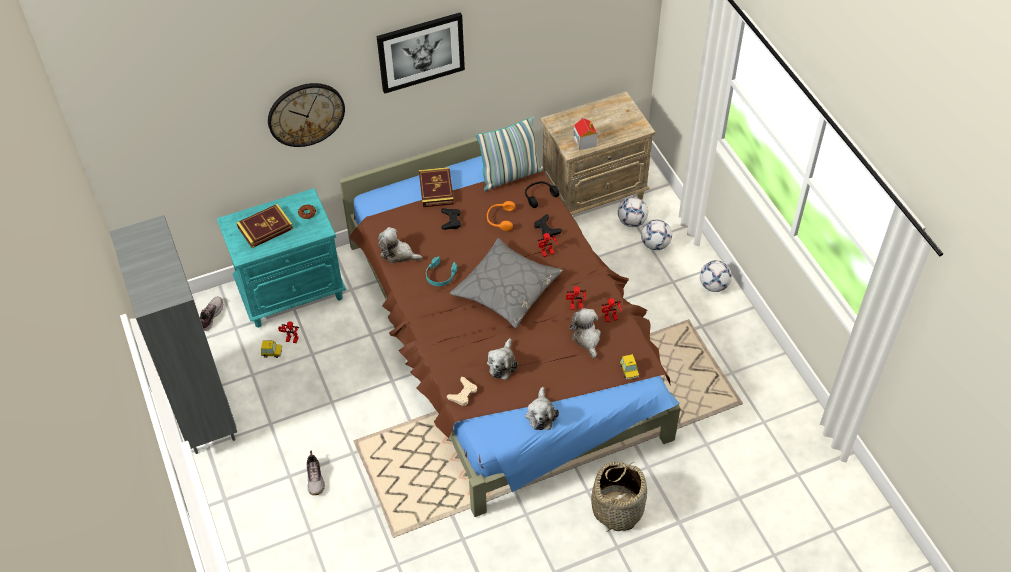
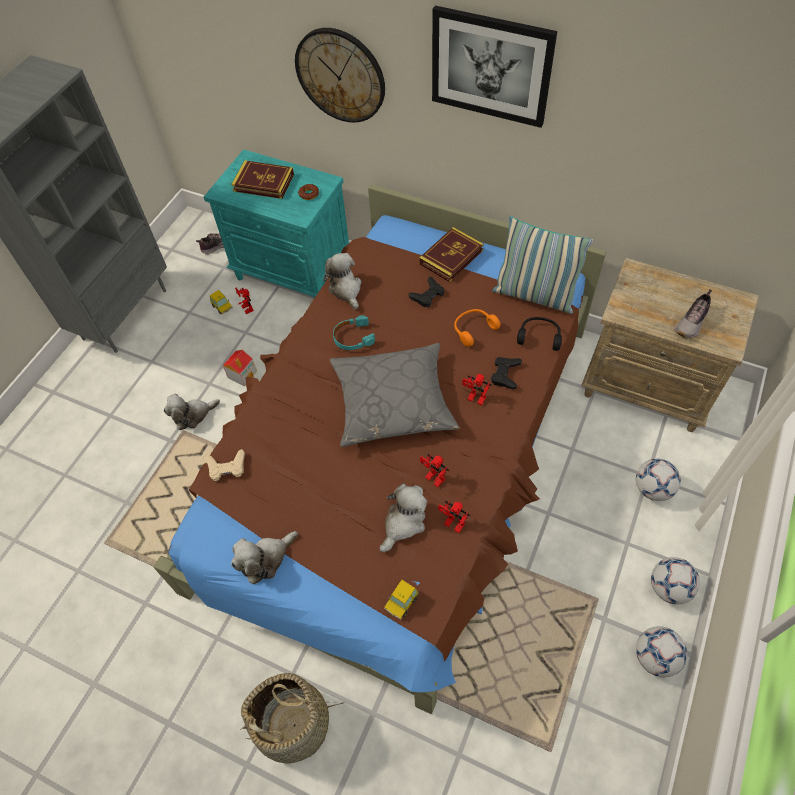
camera: 50 degrees right, 5 degrees up
(315, 478) = (122, 435): shoe -> shoe (692, 322)
(502, 364) = (296, 472): plush toy -> plush toy (192, 415)
(584, 141) = (644, 314): toy house -> toy house (242, 374)
(631, 222) = (653, 445): football -> football (655, 657)

